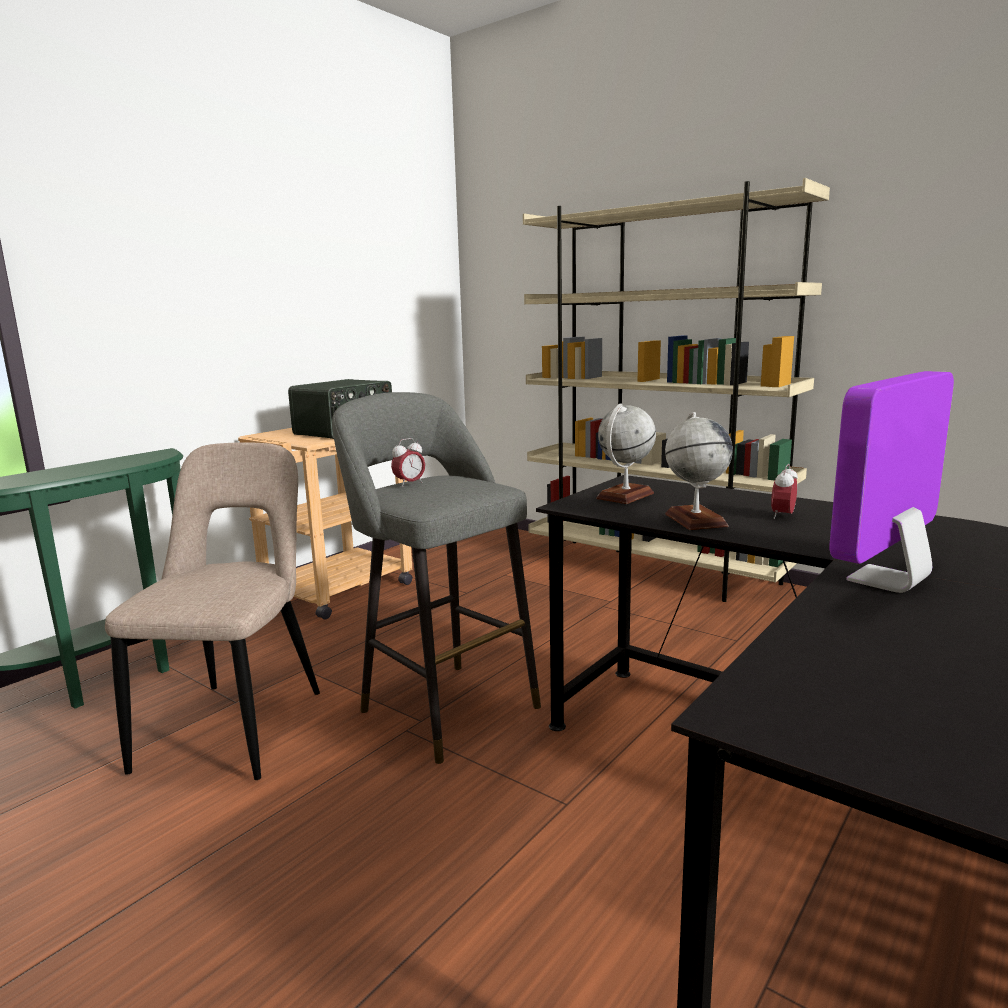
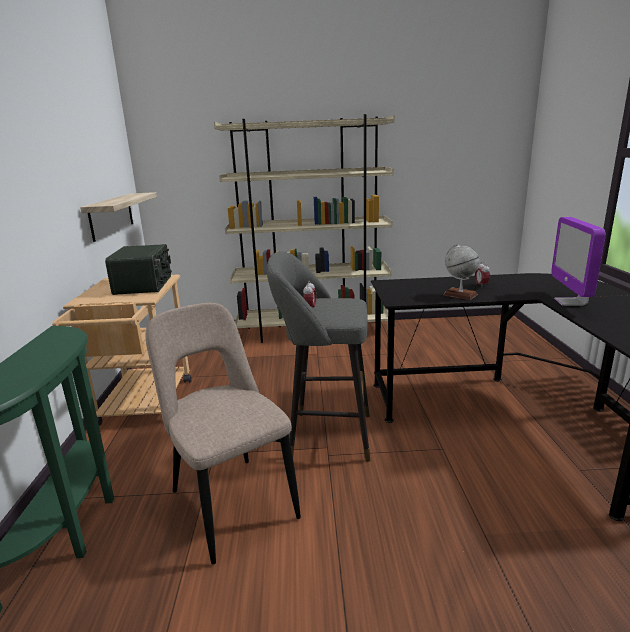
camera: 40 degrees left, 5 degrees up
(385, 344) = (111, 215): none -> shelf
(625, 496) = (404, 290): globe -> none

